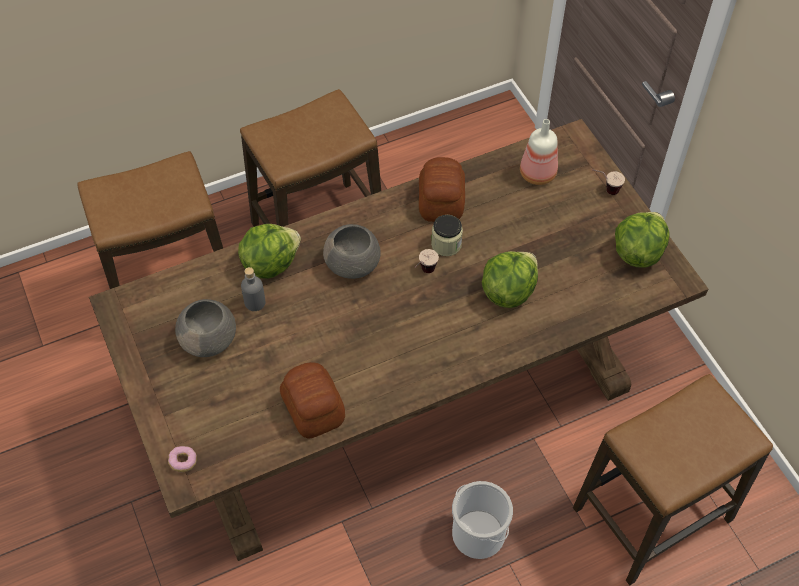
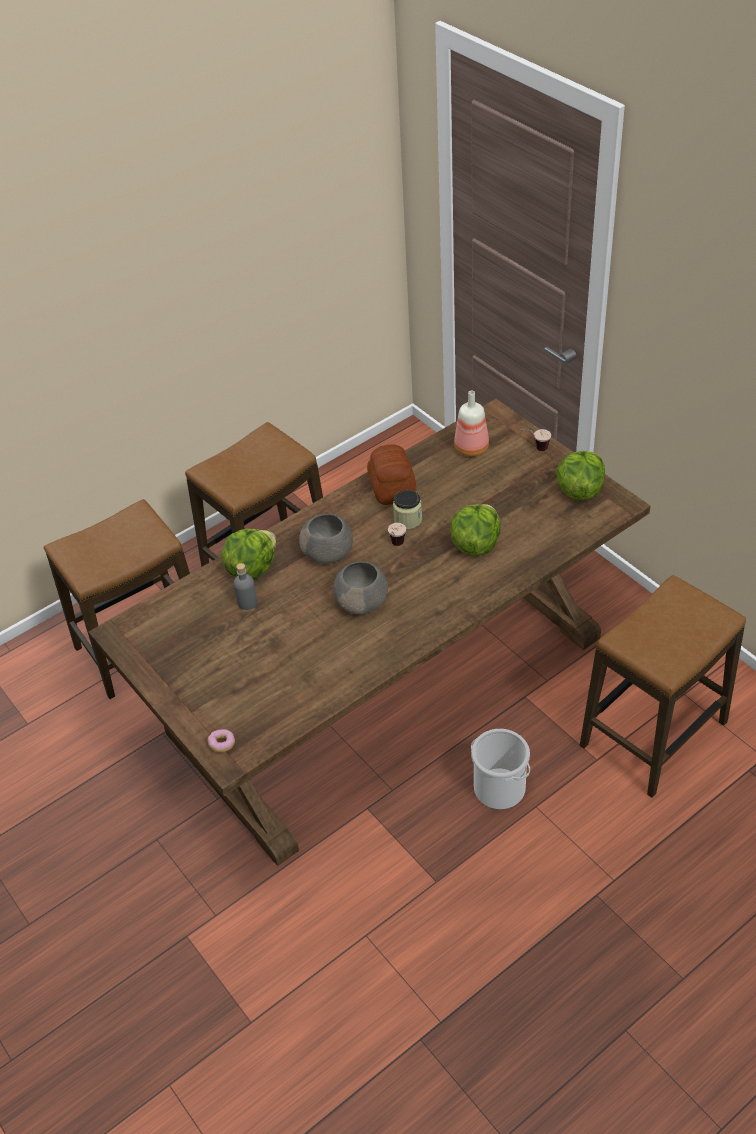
camera: 10 degrees left, 10 degrees down
(210, 339) = (215, 641): grey bowl -> grey bowl (362, 602)
(312, 409) = (329, 675): bread -> none

